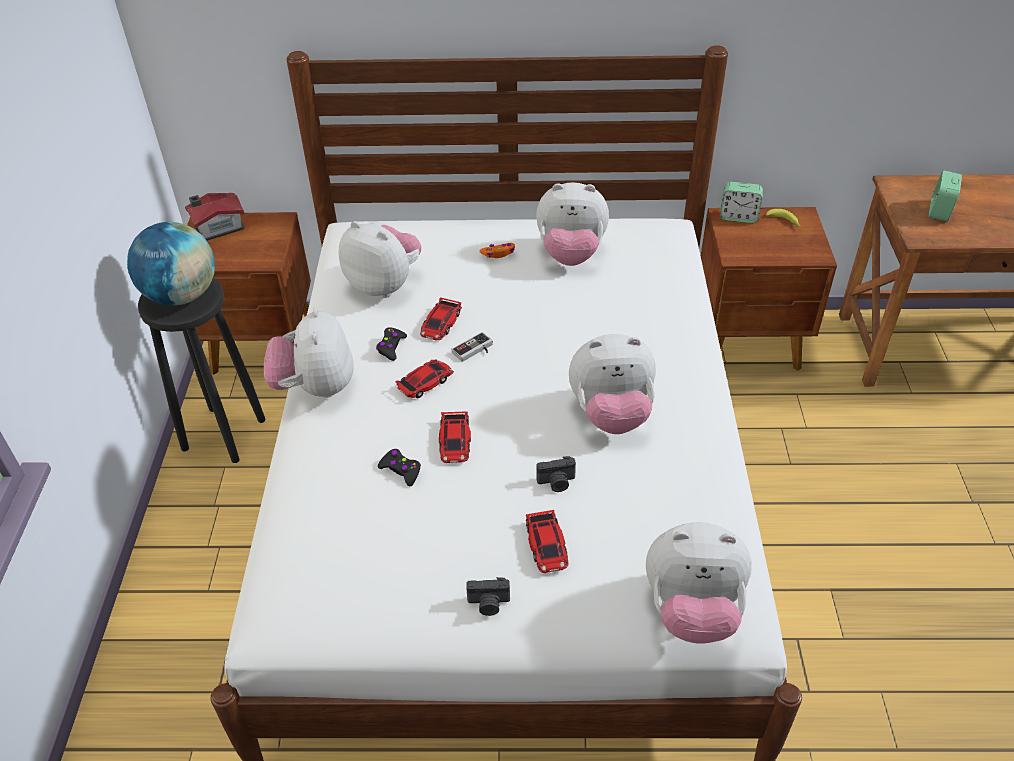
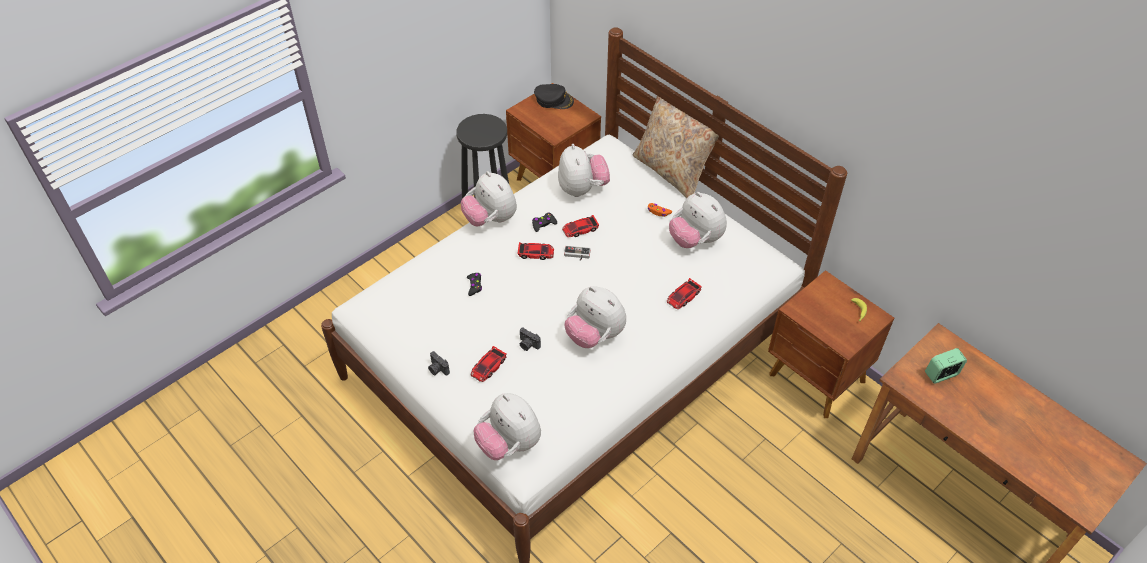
camera: 45 degrees right, 5 degrees up
(182, 296) = (482, 129): globe -> none
(217, 227) = (554, 100): toy house -> black cap
(315, 387) = (490, 219): plush toy -> plush toy turned 75 degrees counterclockwise
(455, 212) = (672, 172): none -> beige pillow
(455, 441) = (512, 291): toy car -> toy car (683, 296)
(738, 217) = (834, 288): alarm clock -> none

